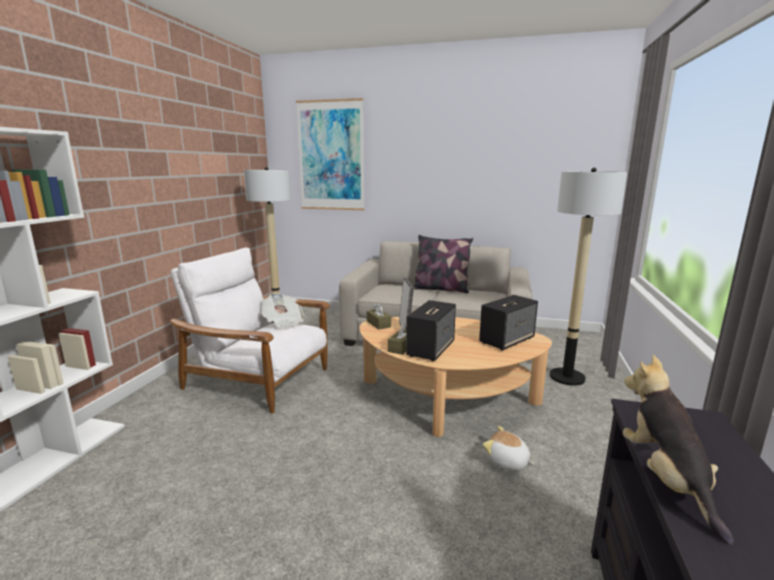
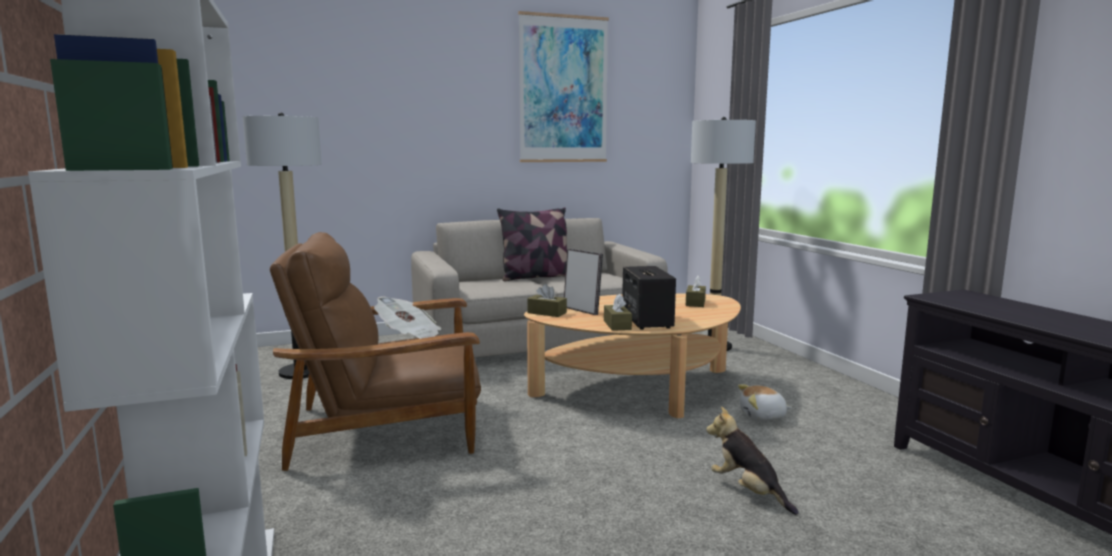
camera: 35 degrees left, 5 degrees down
(259, 379) = (388, 429): white armchair -> brown armchair
(331, 156) = (342, 102): picture -> picture (563, 90)
(507, 340) = (695, 303): speaker -> brown tissue box
(666, 479) = (1011, 317): plush toy -> plush toy (748, 491)

